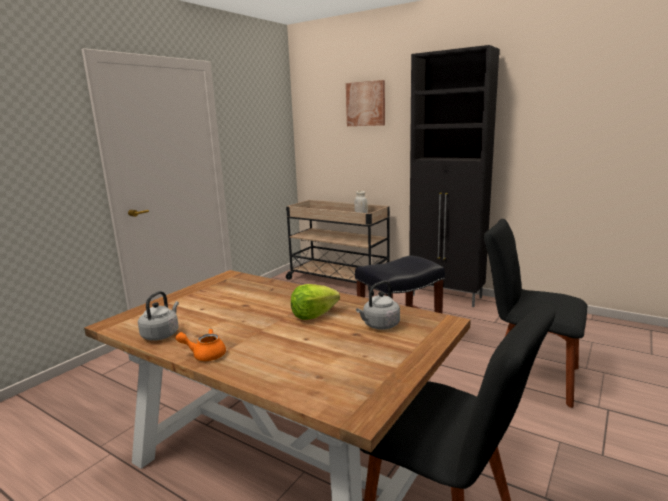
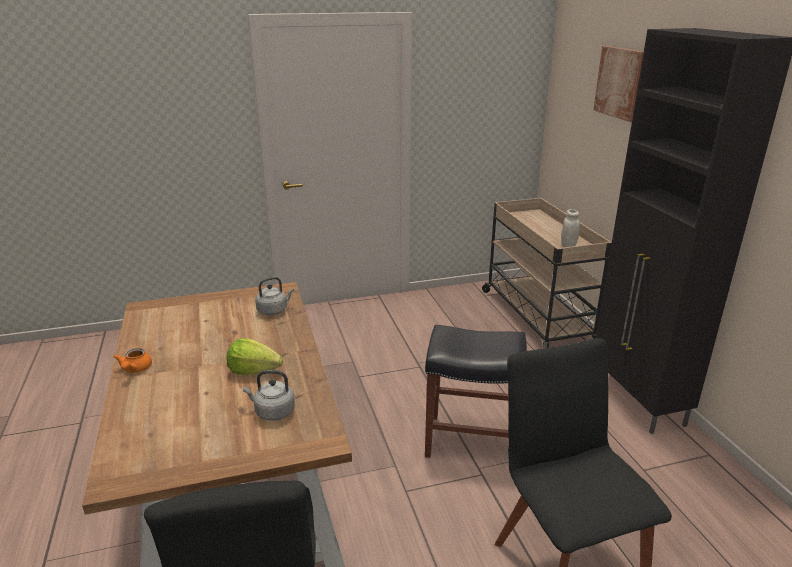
camera: 40 degrees right, 10 degrees up
(161, 334) = (147, 334): grey kettle -> grey kettle (274, 310)
(205, 355) = (135, 369): orange teapot -> orange teapot turned 135 degrees counterclockwise

